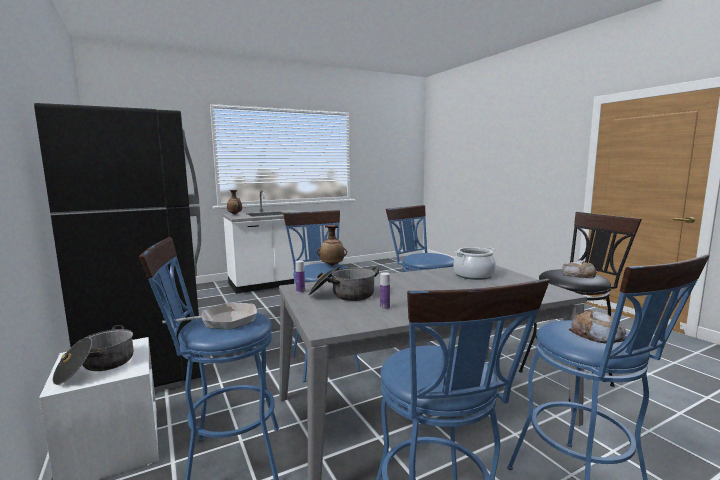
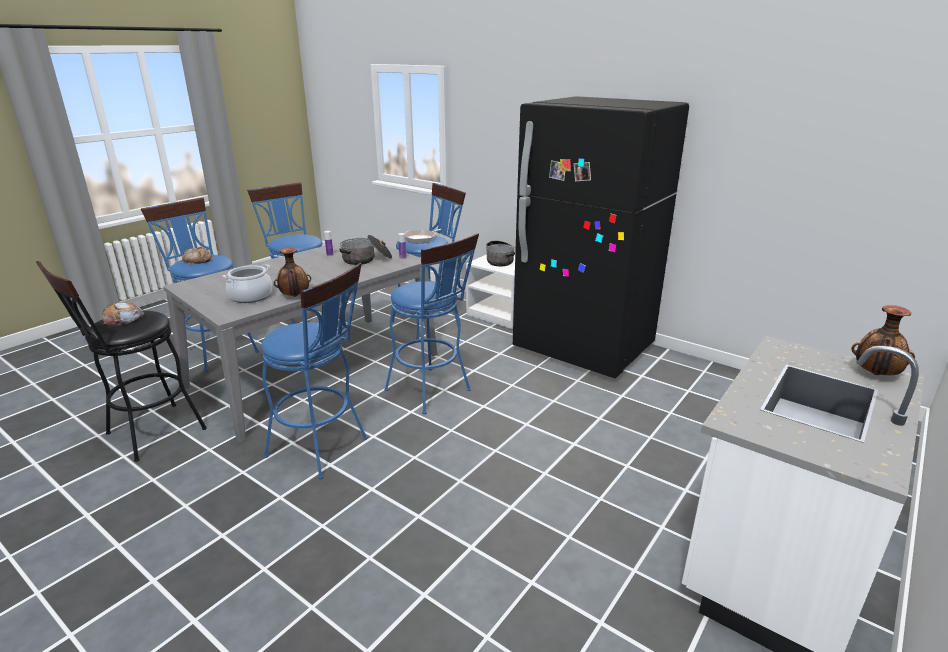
camera: 155 degrees right, 15 degrees up
(332, 265) = (415, 292): vase -> vase (295, 296)

